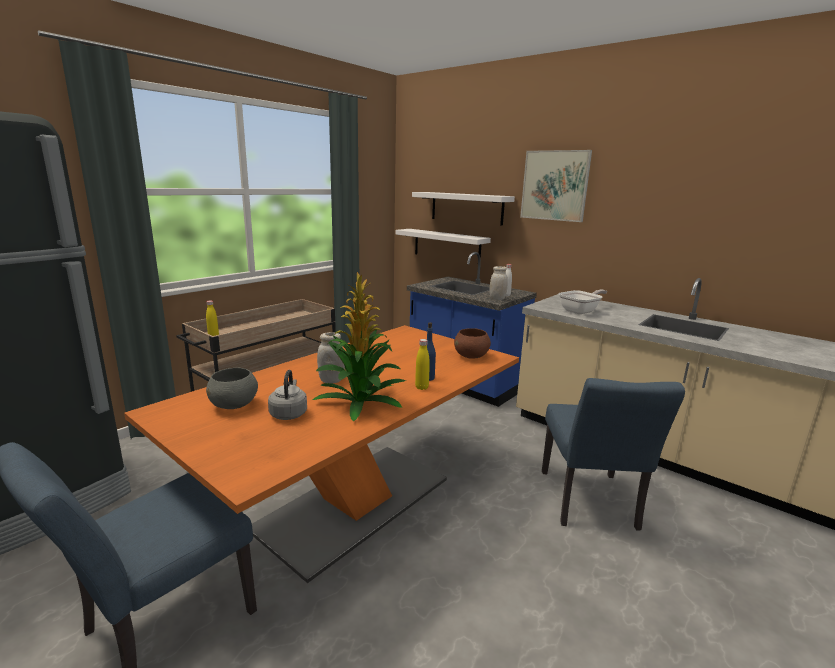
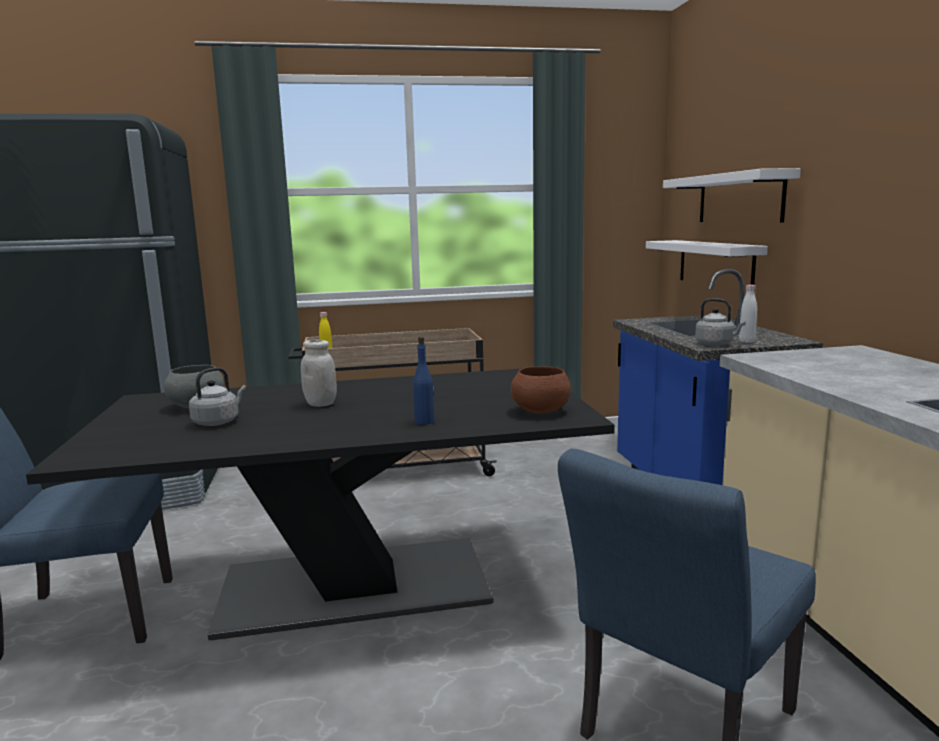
camera: 40 degrees right, 5 degrees down
(355, 504) = (355, 587): orange dining table -> black dining table
(361, 402) = (298, 428): potted plant -> none
(421, 387) = (393, 429): yellow bottle -> none
(497, 299) = (716, 344): white jar -> grey kettle
(554, 185) = (858, 137): picture -> none
(581, 311) = (826, 370): frying pan -> none

